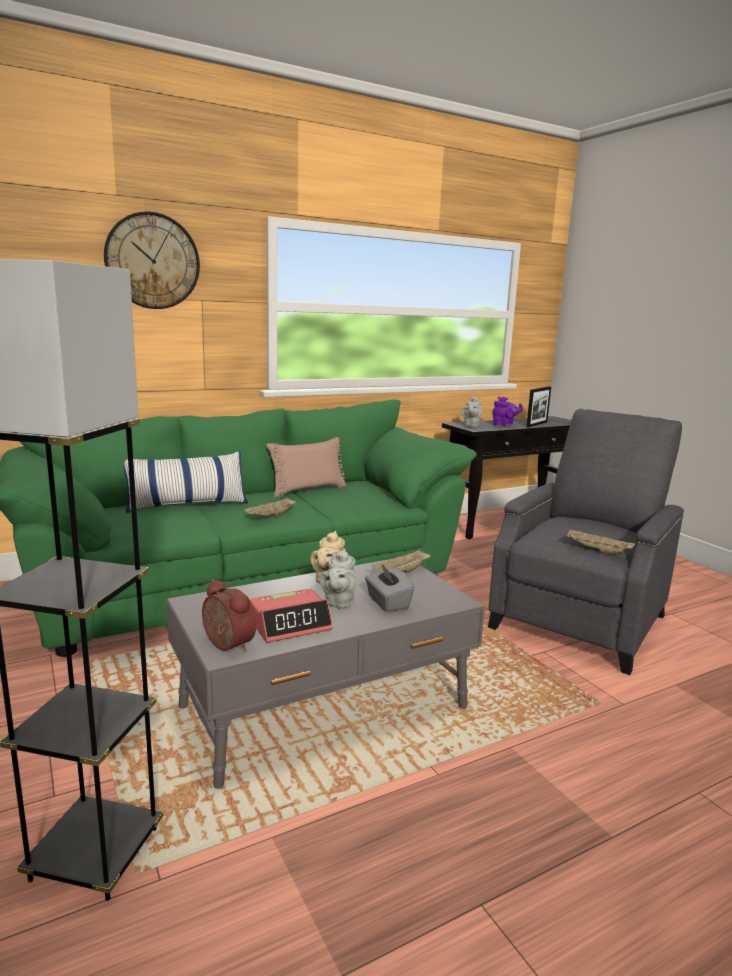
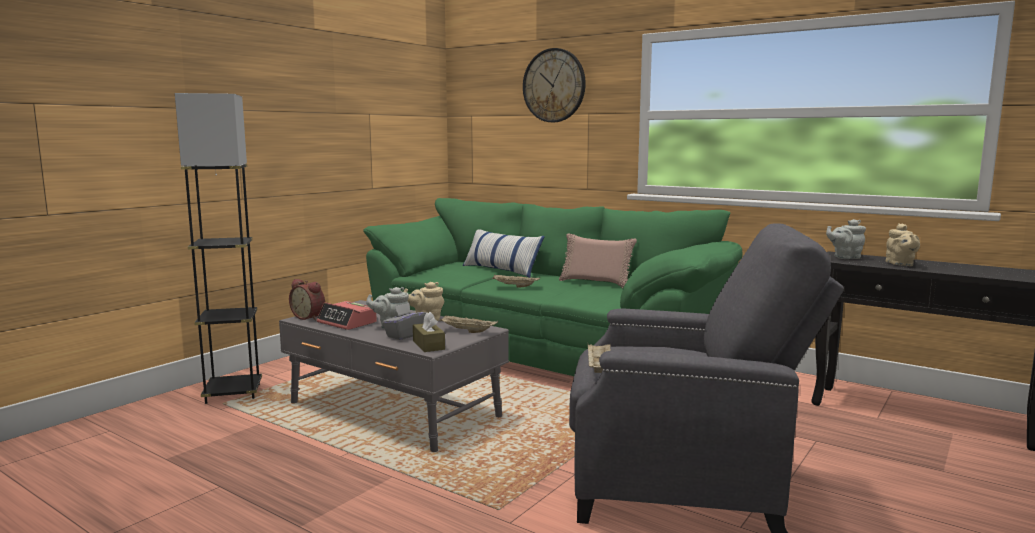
camera: 65 degrees right, 5 degrees down
(226, 645) = (309, 317): alarm clock -> alarm clock turned 105 degrees clockwise
(439, 599) = (428, 345): none -> brown tissue box
(504, 425) = (900, 264): purple teapot -> beige teapot
(537, 424) = (962, 272): picture frame -> none

